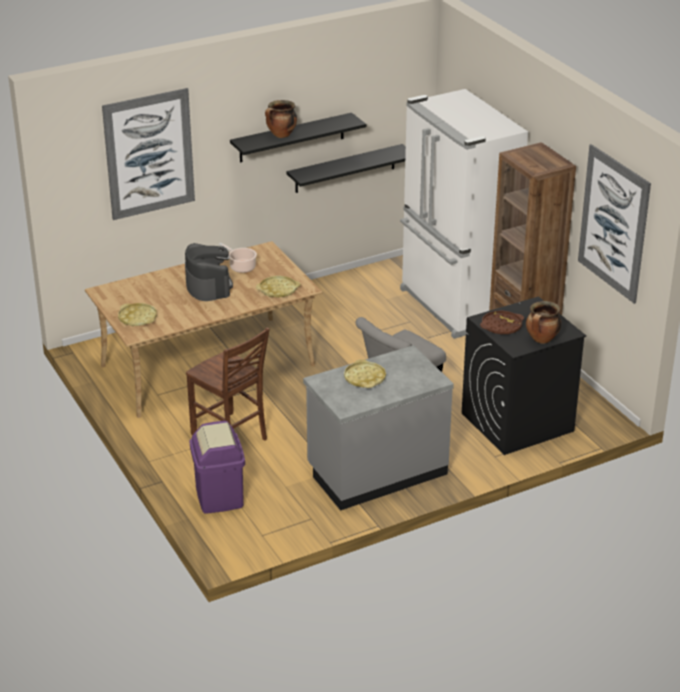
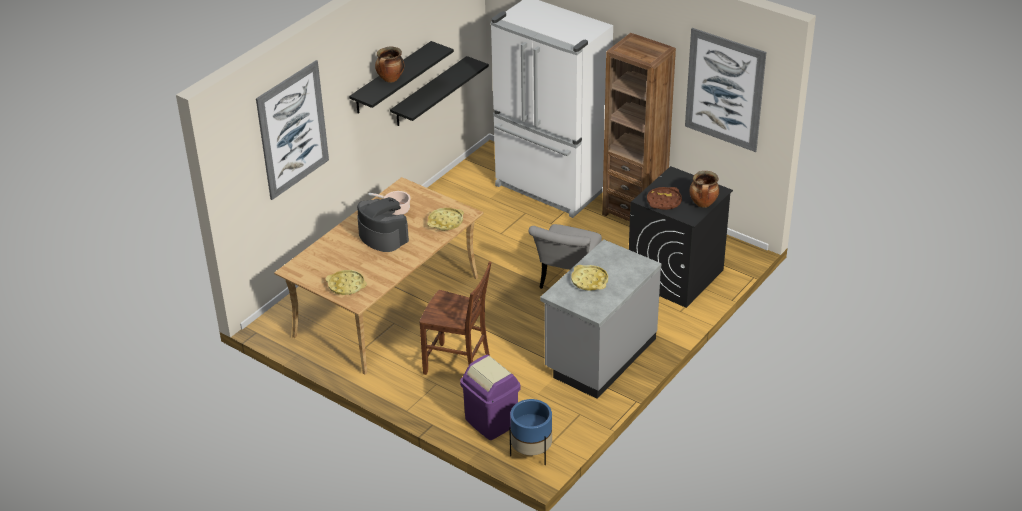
camera: 25 degrees left, 5 degrees up
(234, 538) = (531, 453): none -> blue planter

